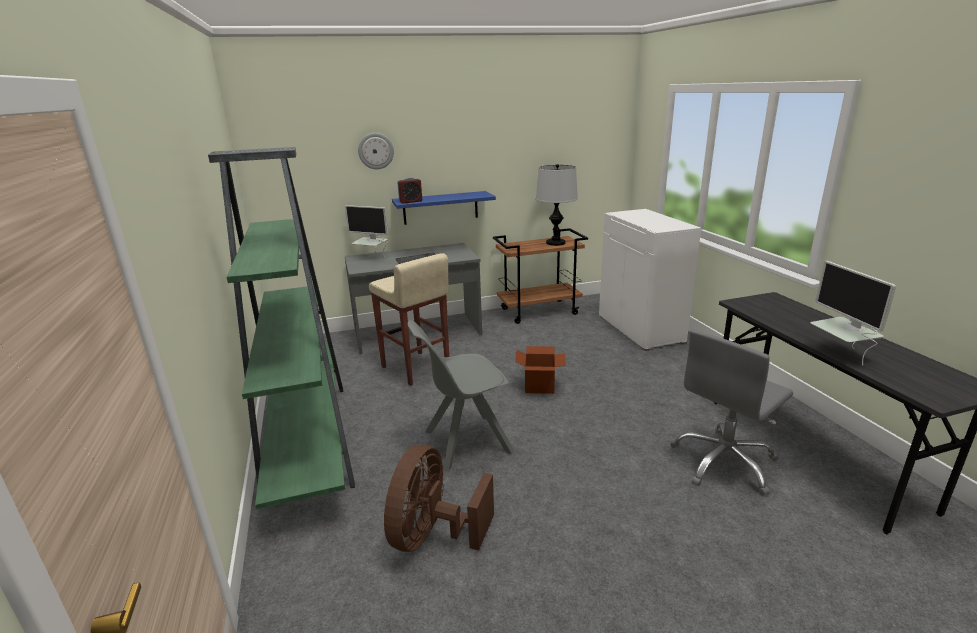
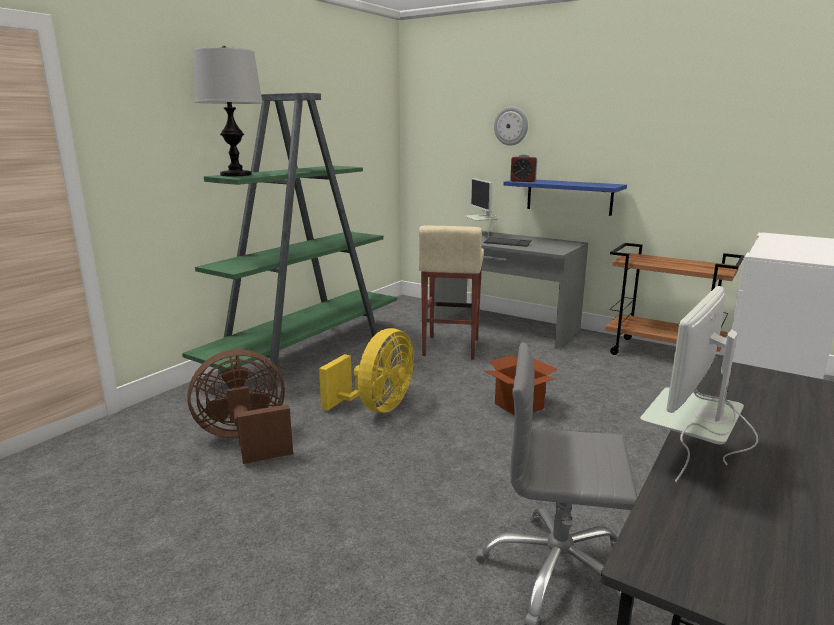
camera: 50 degrees right, 5 degrees down
(465, 442) = (376, 407): grey chair -> yellow fan
(555, 243) = (697, 266): table lamp -> table lamp (235, 175)

